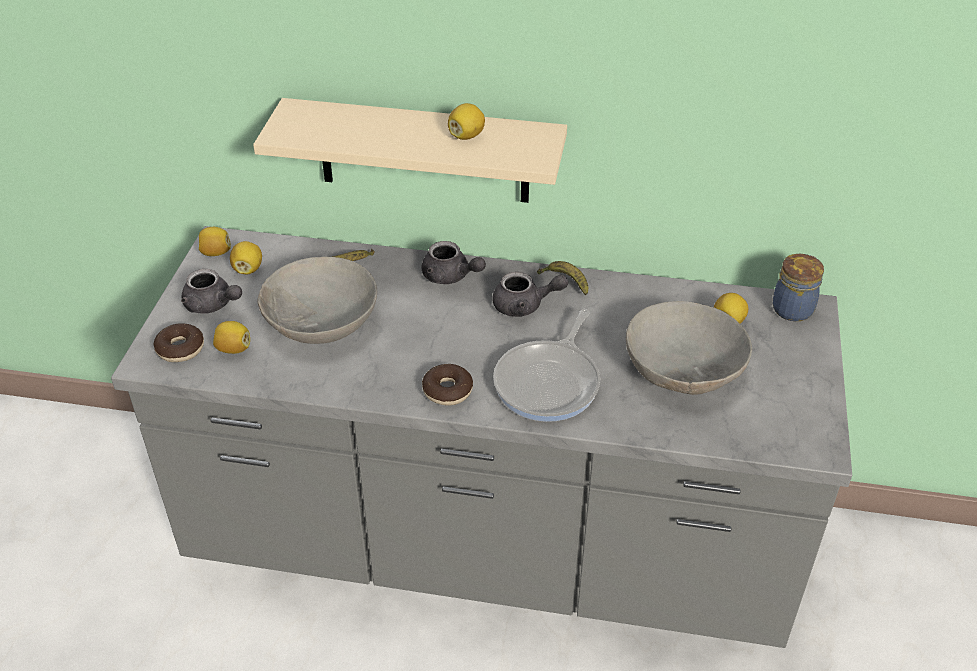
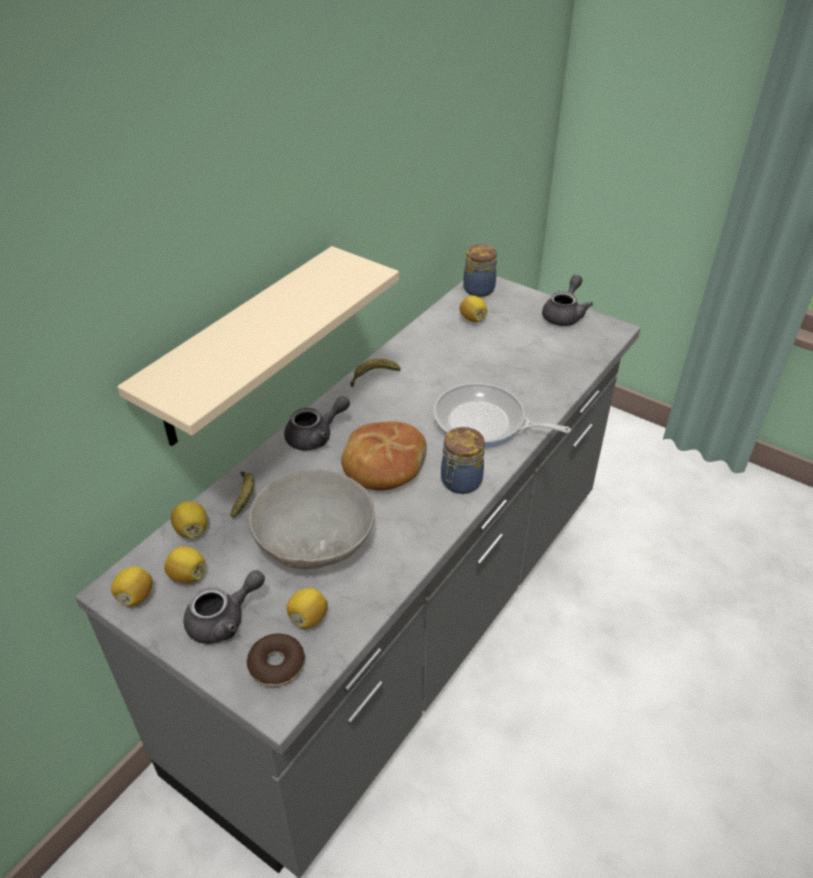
camera: 65 degrees left, 0 degrees up
(439, 331) = (383, 465): none -> bread
(447, 390) = (460, 482): donut -> jar
(466, 136) = (303, 295): lemon -> lemon (192, 530)
(525, 306) = (386, 406): grey teapot -> grey teapot (564, 314)
(550, 382) = (484, 423): frying pan -> frying pan turned 150 degrees clockwise
(684, 369) = (509, 355): grey bowl -> none

